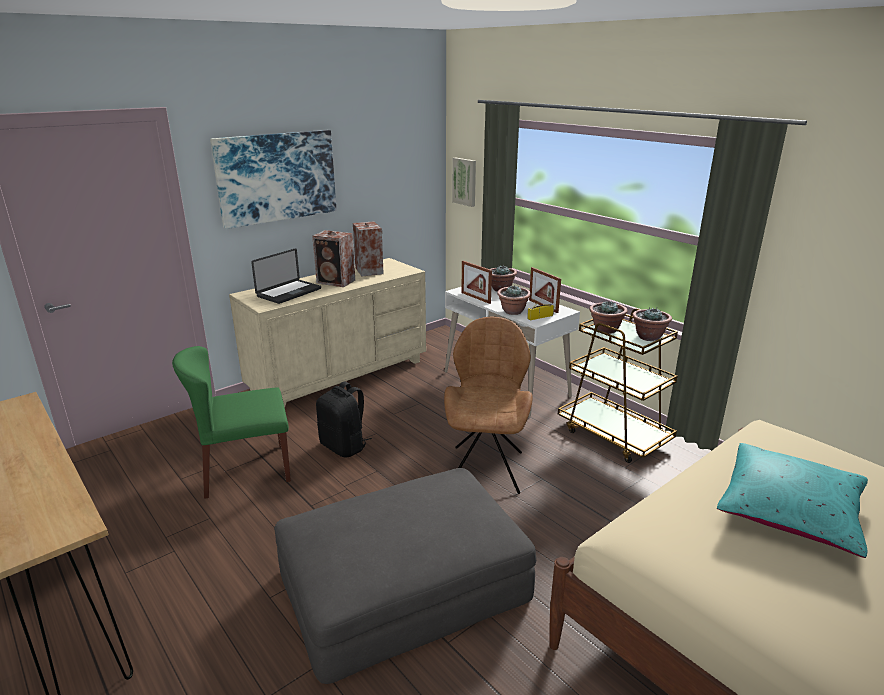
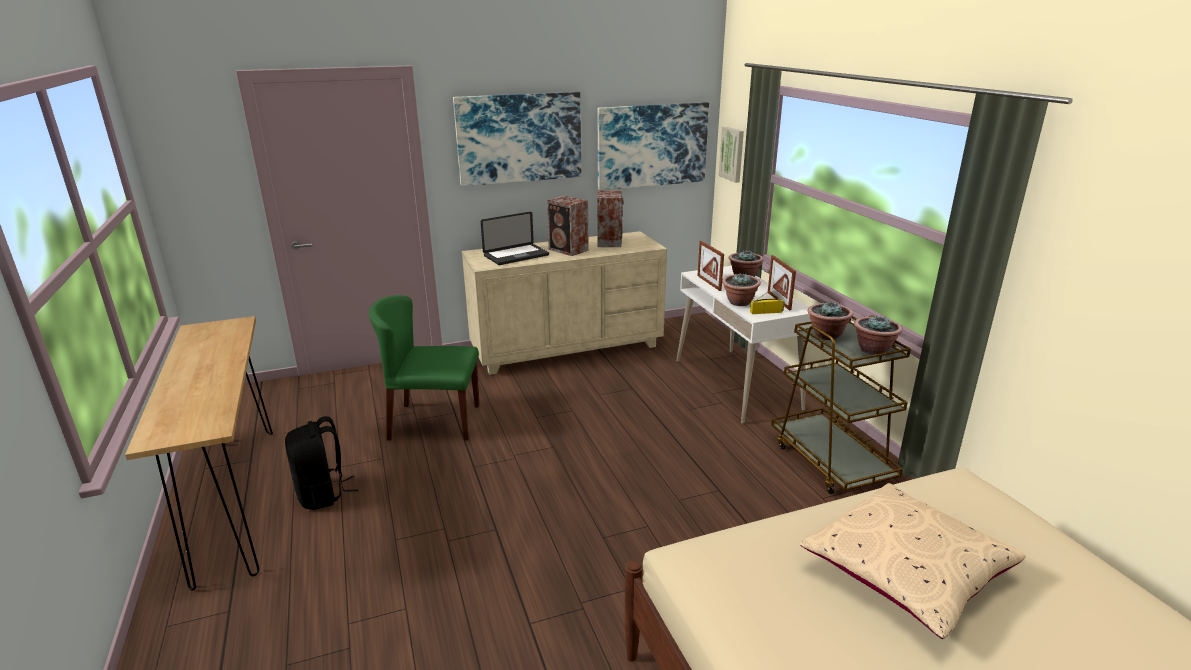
camera: 20 degrees right, 0 degrees up
(344, 446) = (534, 418): black backpack -> black backpack (323, 494)
(394, 177) = (652, 145): none -> picture
(403, 584) = (518, 558): grey ottoman -> none
(486, 467) = (665, 466): brown chair -> none
(789, 512) = (906, 572): turquoise pillow -> beige pillow

